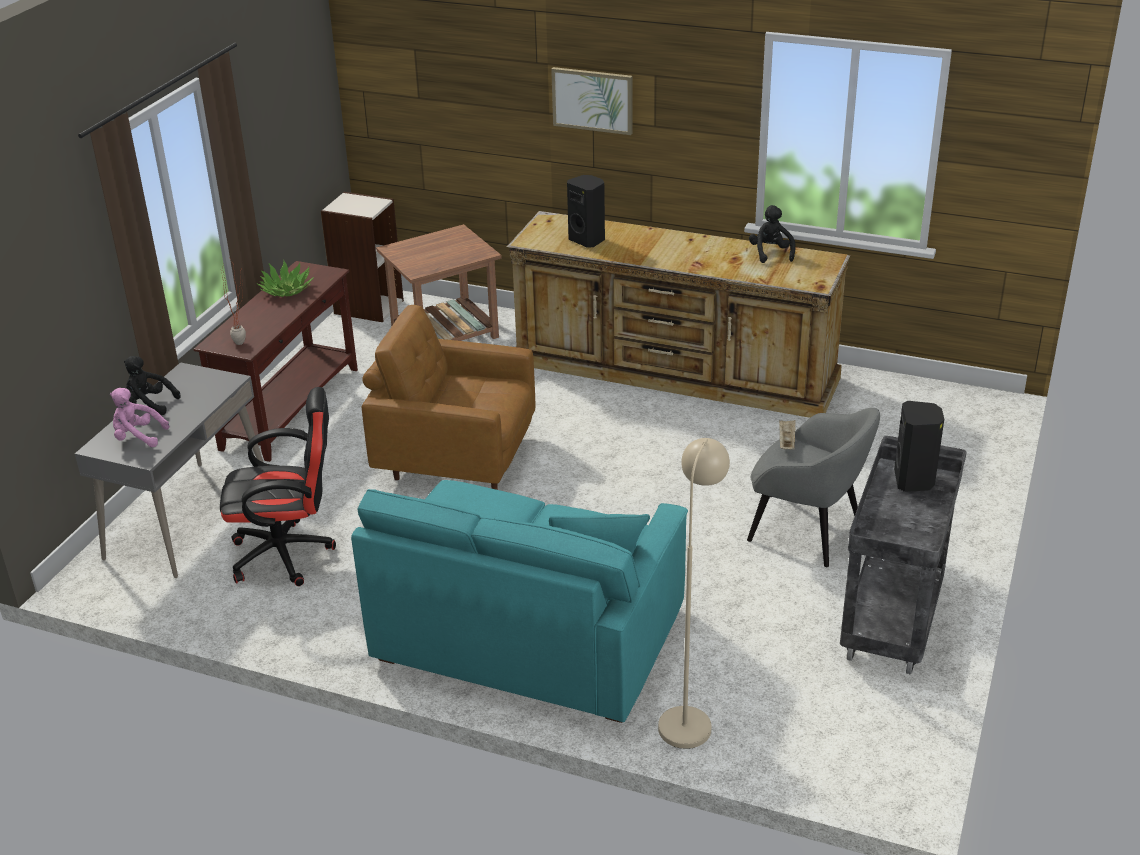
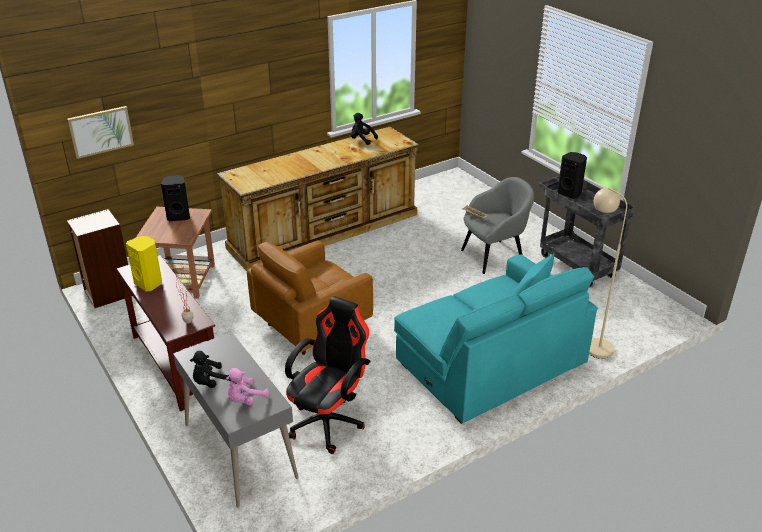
camera: 55 degrees left, 0 degrees up
(287, 290) = (149, 283): potted plant -> yellow speaker
(588, 240) = (274, 173): black speaker -> black speaker (179, 216)
(592, 100) = (233, 90): picture -> picture (100, 131)

